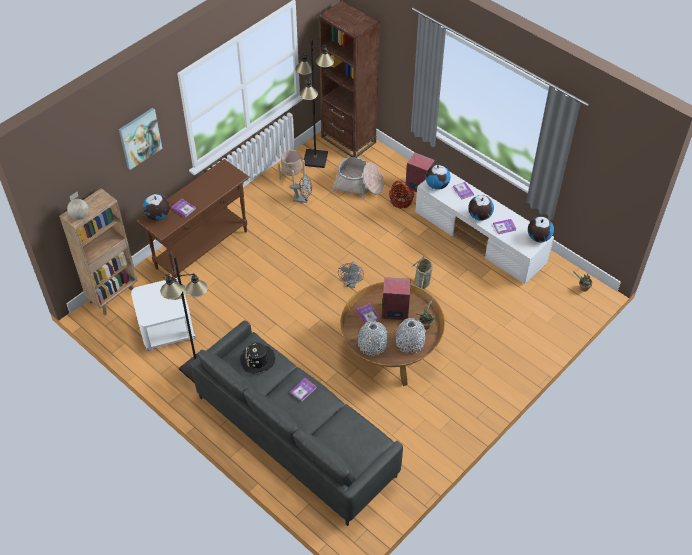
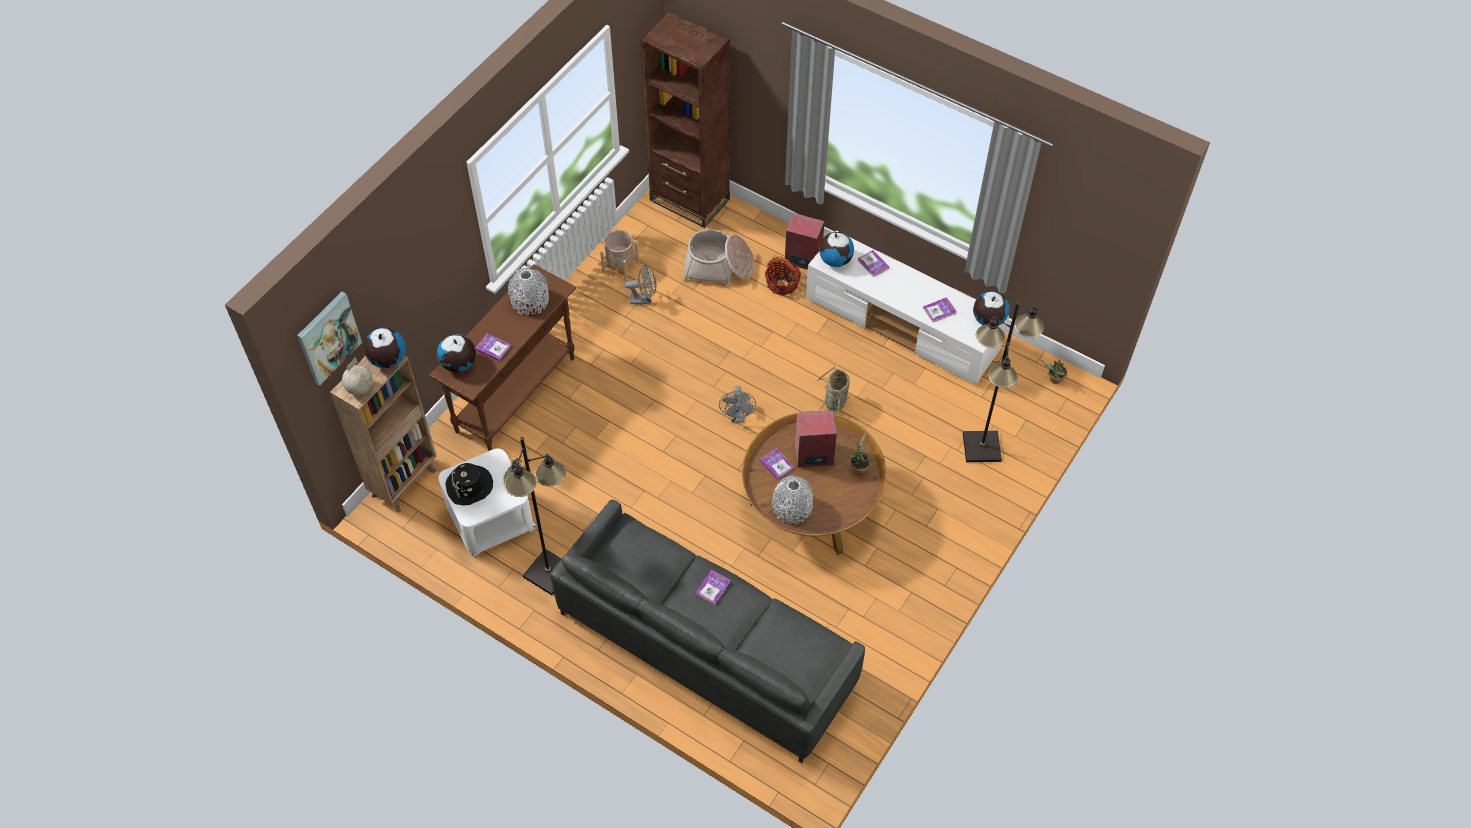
camera: 10 degrees left, 5 degrees up
(139, 138) = (424, 261): picture -> picture (328, 337)
(257, 360) = (640, 553): black hat -> black hat (469, 486)
(315, 159) = (649, 236): black floor lamp -> black floor lamp (982, 448)
(410, 342) = (842, 497): grey vase -> grey vase (530, 301)
(479, 216) = (902, 299): globe -> globe (388, 360)

